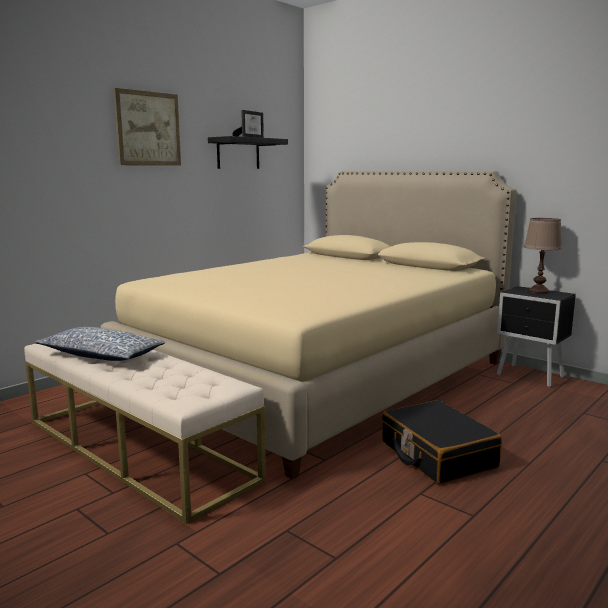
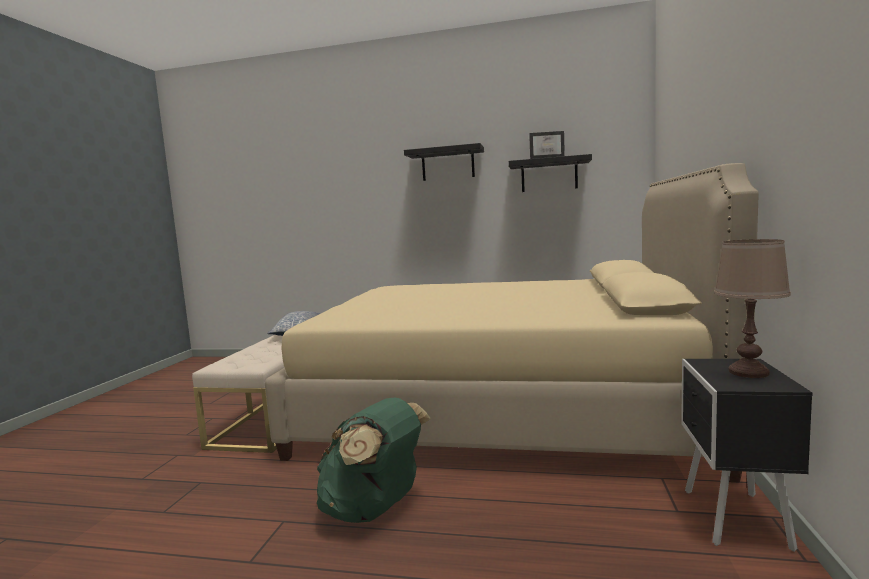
camera: 60 degrees right, 5 degrees down
(148, 129) = (448, 164): picture -> black shelf
(437, 455) = (374, 509): black suitcase -> green backpack

